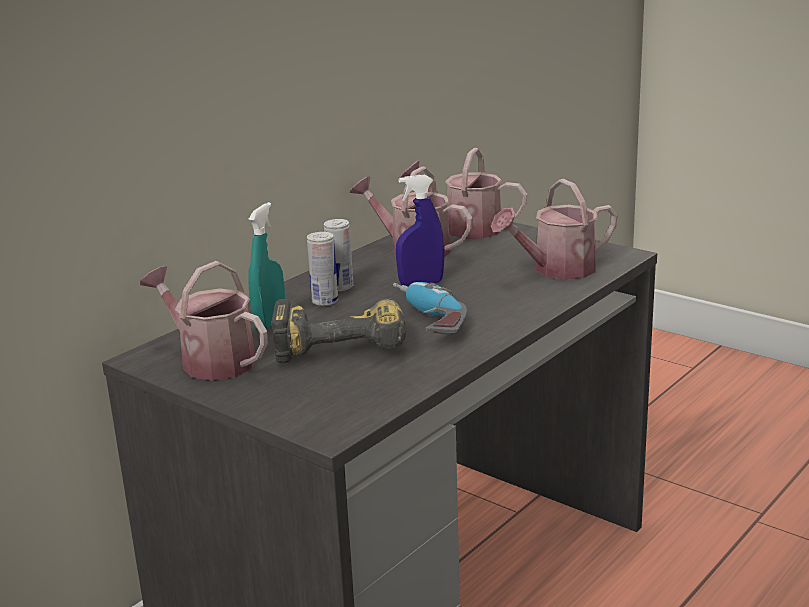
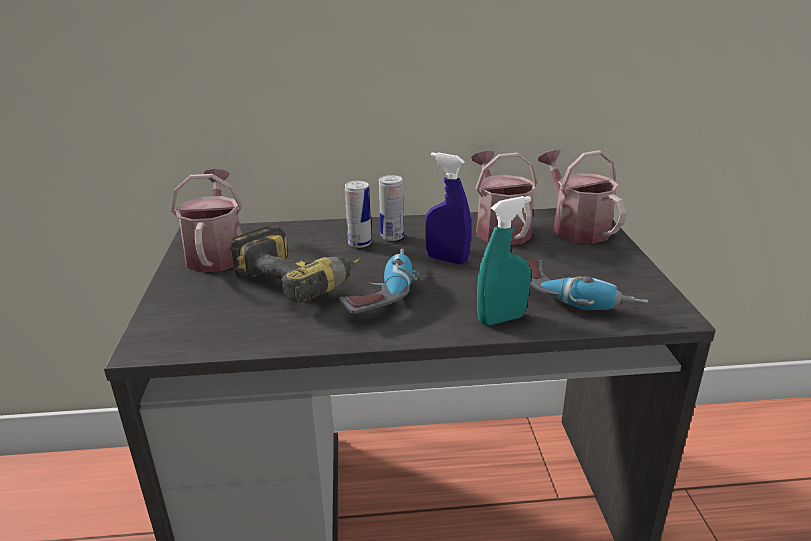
camera: 45 degrees right, 5 degrees up
(270, 322) = (300, 243): turquoise spray bottle -> turquoise spray bottle (501, 319)
(556, 270) = (576, 299): watering can -> power drill

